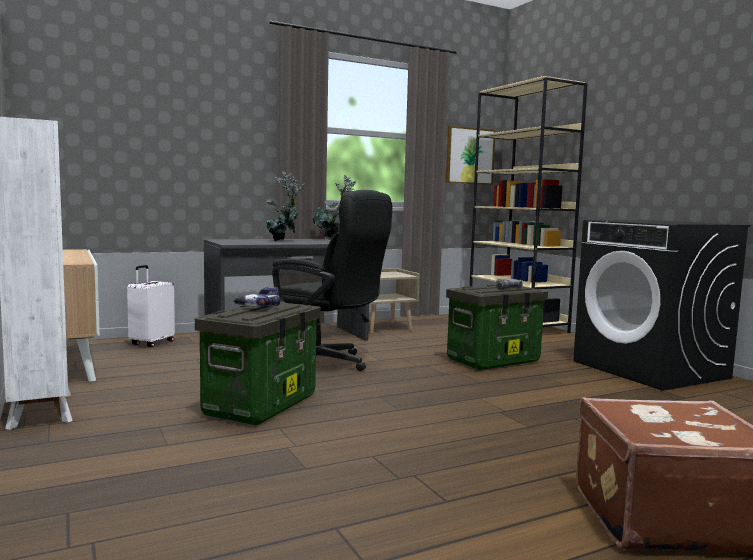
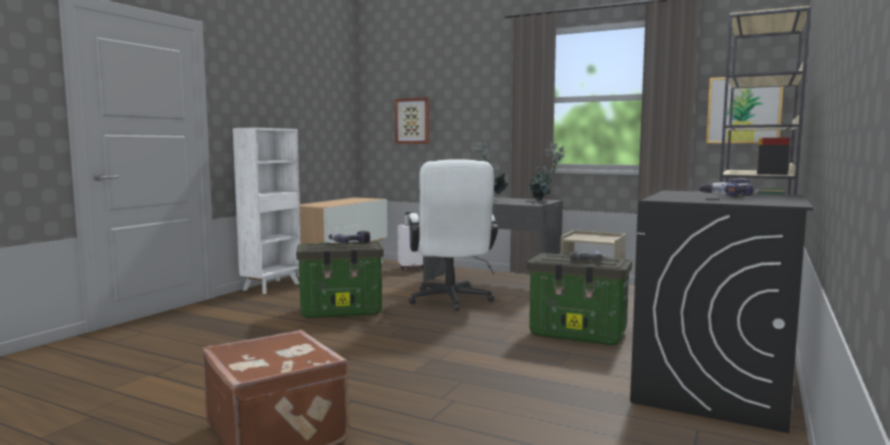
camera: 55 degrees right, 0 degrees up
(122, 136) = (412, 121): none -> picture
(324, 364) = (450, 301): black office chair -> white office chair
(662, 221) = (727, 197): none -> power drill

